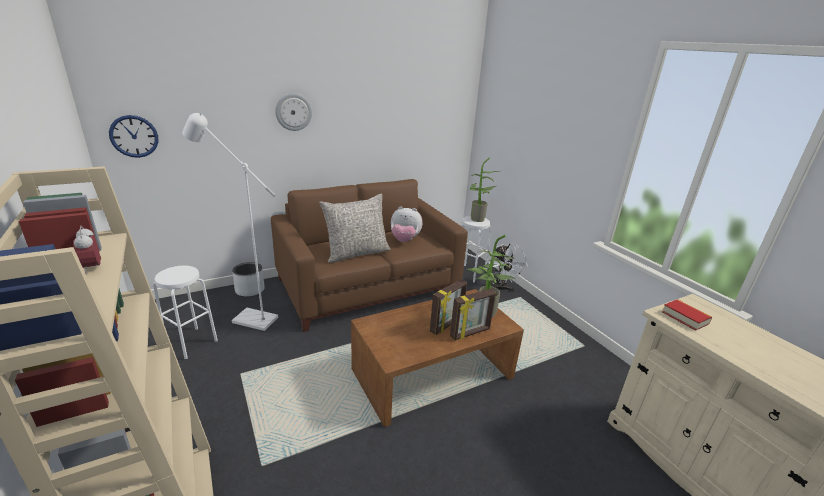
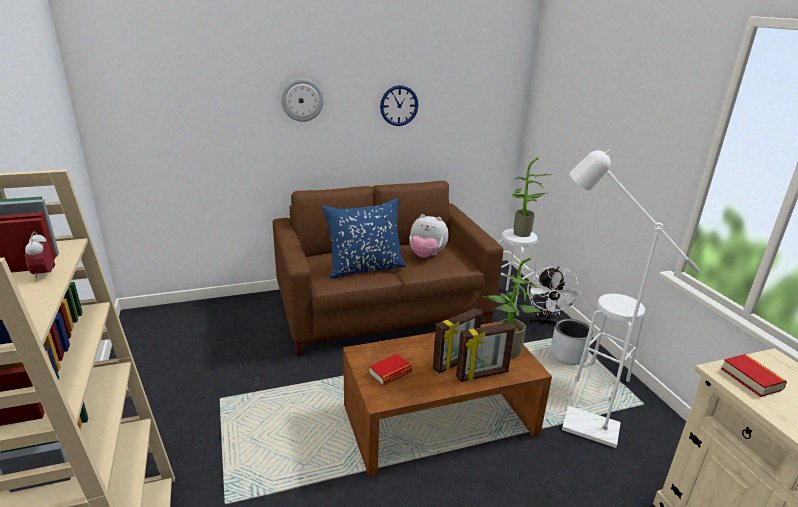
camera: 10 degrees right, 0 degrees up
(134, 136) = (127, 127): wall clock -> wall clock (399, 105)
(191, 342) = (174, 358): white stool -> white stool (602, 381)
(248, 318) = (239, 336): white floor lamp -> white floor lamp (579, 424)
(250, 290) = (246, 303): grey planter -> grey planter (568, 355)
(356, 253) = (365, 268): grey pillow -> blue pillow
(395, 338) = (390, 373): none -> book

